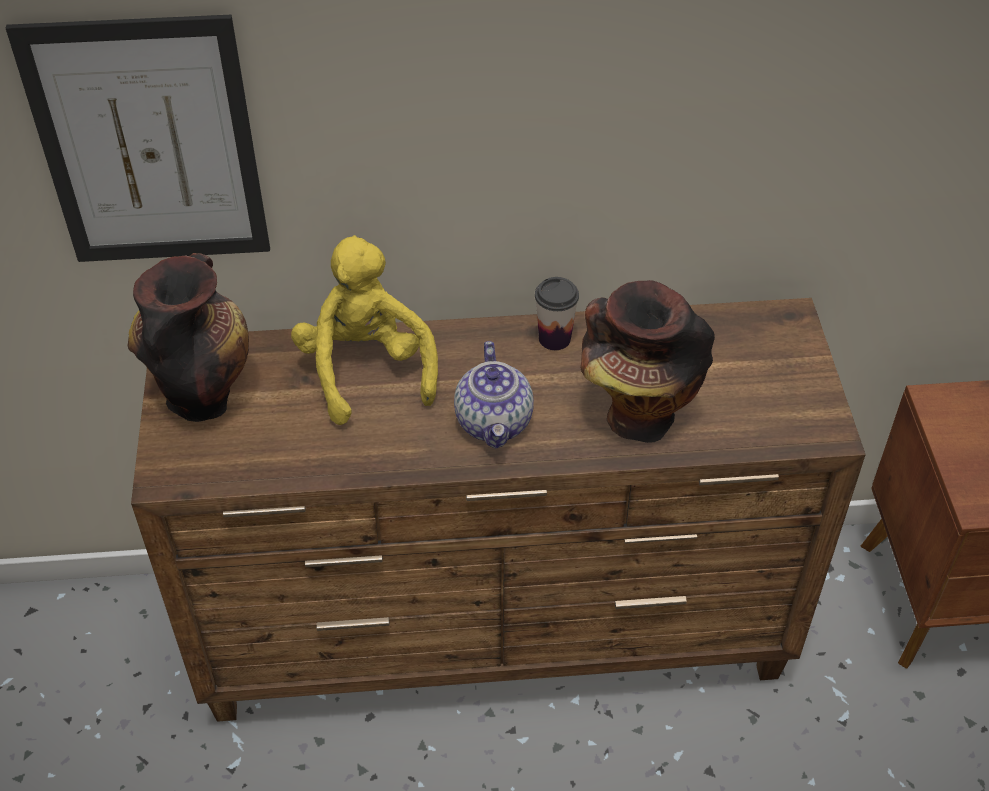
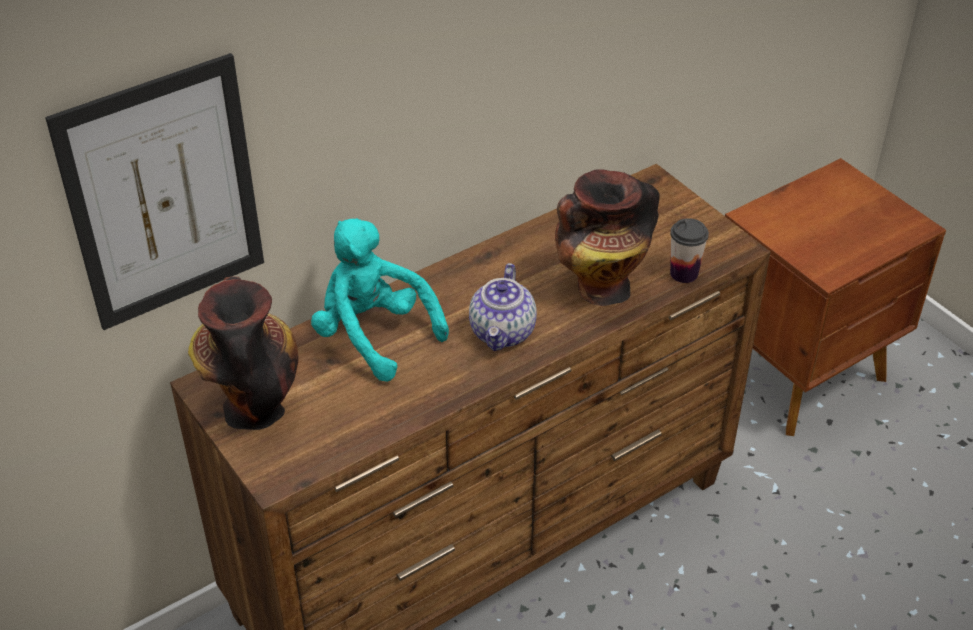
camera: 30 degrees left, 5 degrees down
(366, 369) = (373, 335): yellow plush toy -> turquoise plush toy
(495, 422) = (503, 333): teapot -> teapot turned 45 degrees clockwise
(554, 338) = (499, 258): cup -> cup (684, 273)

